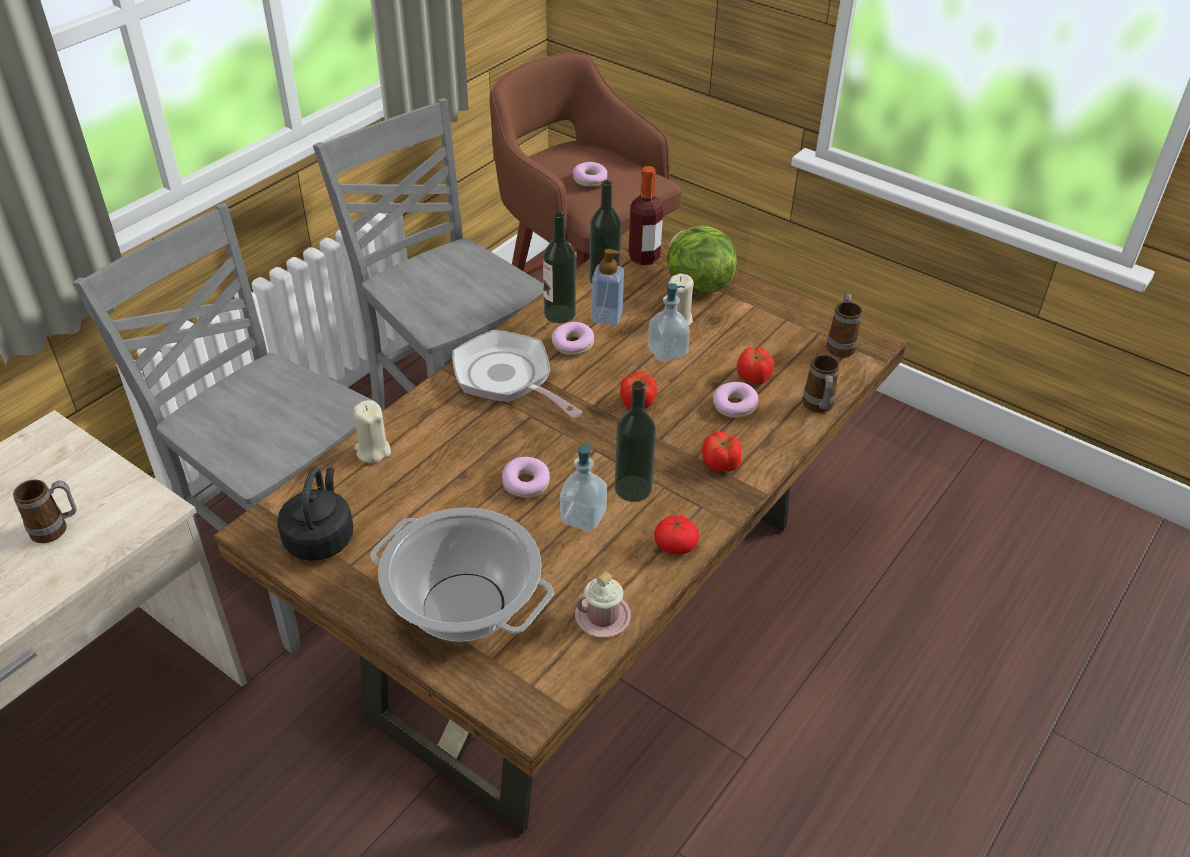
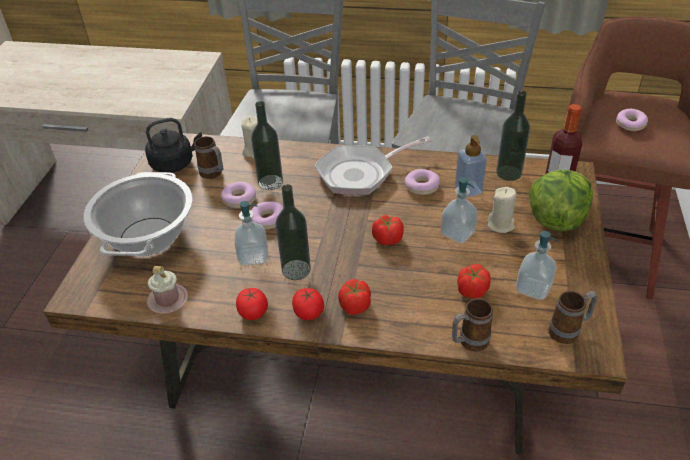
camera: 65 degrees right, 0 degrees up
(57, 529) = (142, 90): mug -> mug (213, 174)
(507, 379) = (360, 173): frying pan -> frying pan turned 135 degrees counterclockwise
(559, 314) = (449, 168): bottle -> bottle (270, 182)
(706, 501) = (309, 312): none -> tomato
(734, 406) = (427, 291): donut -> donut (239, 199)
(776, 340) = (533, 288): none -> soap dispenser

